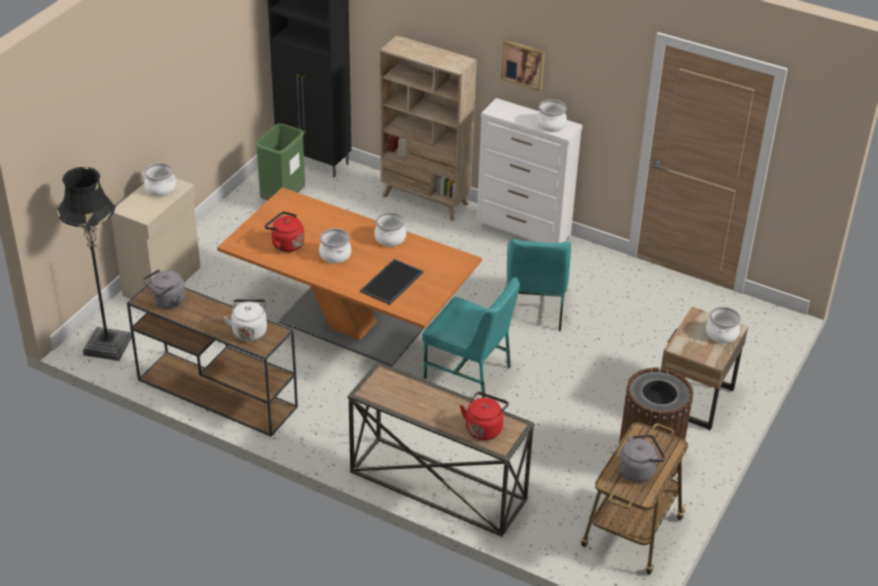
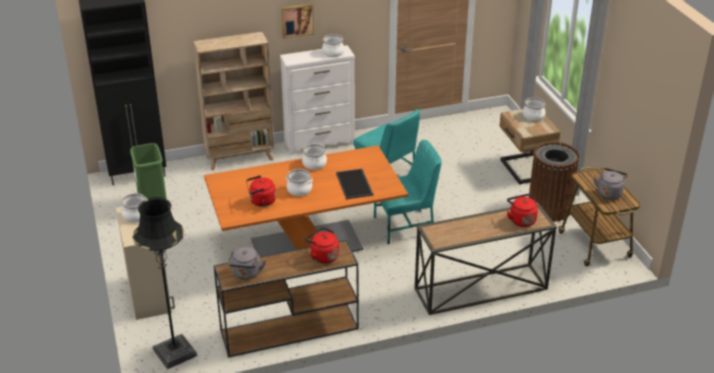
camera: 45 degrees left, 5 degrees down
(249, 331) = (323, 256): white kettle -> red kettle

